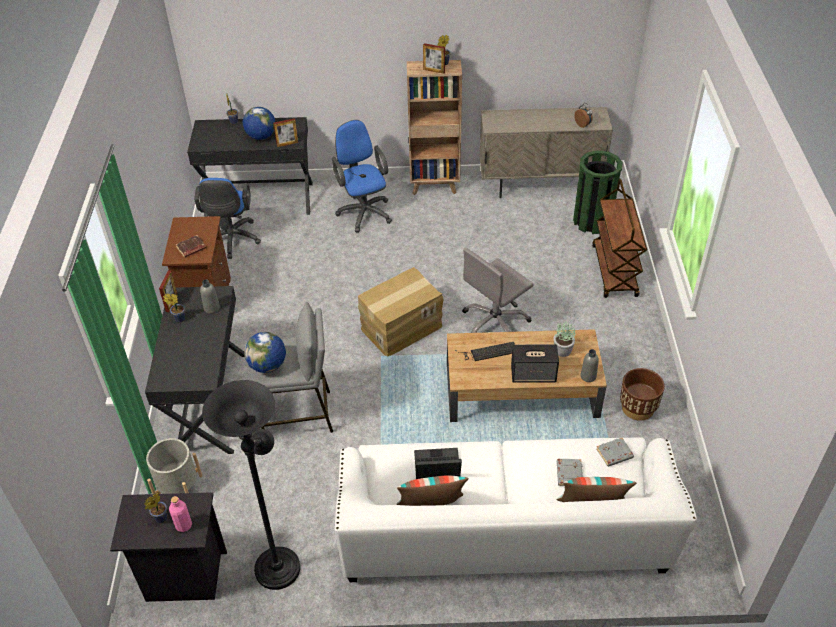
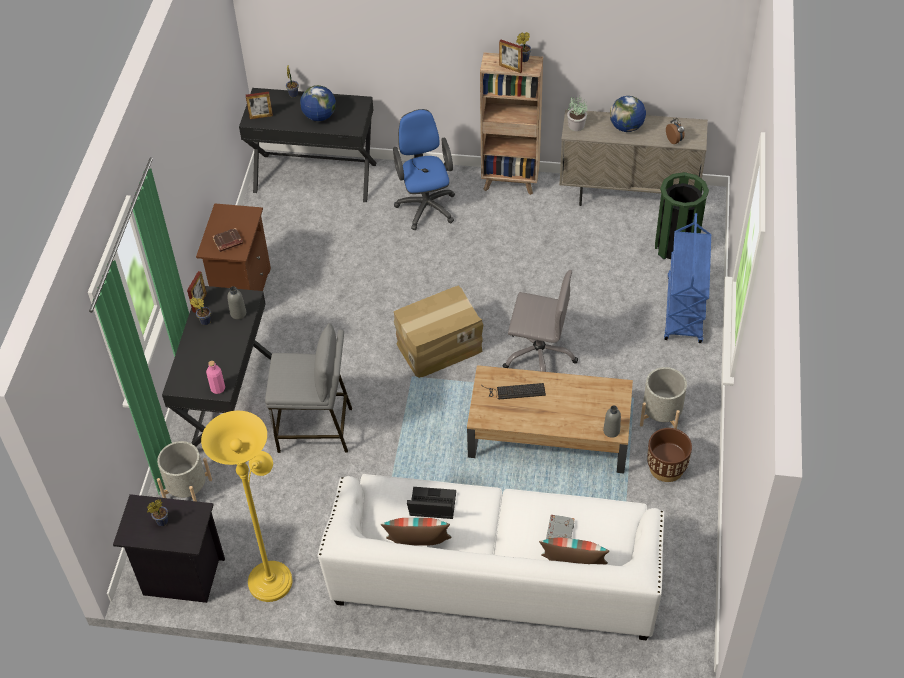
camera: 10 degrees right, 5 degrees up
(184, 525) = (182, 531): pink bottle -> pink bottle (218, 388)
(232, 241) = (278, 224): blue office chair -> none
(267, 366) = (285, 381): globe -> globe (626, 127)
(277, 563) = (271, 576): black floor lamp -> yellow floor lamp
(287, 144) = (346, 129): picture frame -> picture frame (261, 116)
(495, 324) = (539, 355): grey office chair -> grey office chair turned 135 degrees counterclockwise
(533, 374) = (555, 421): speaker -> none
(562, 350) = (592, 399): potted plant -> potted plant (576, 125)
(614, 271) = (684, 310): brown cart -> blue cart
(614, 454) = (610, 517): grey book -> none
(620, 362) = (661, 416): none -> grey planter

